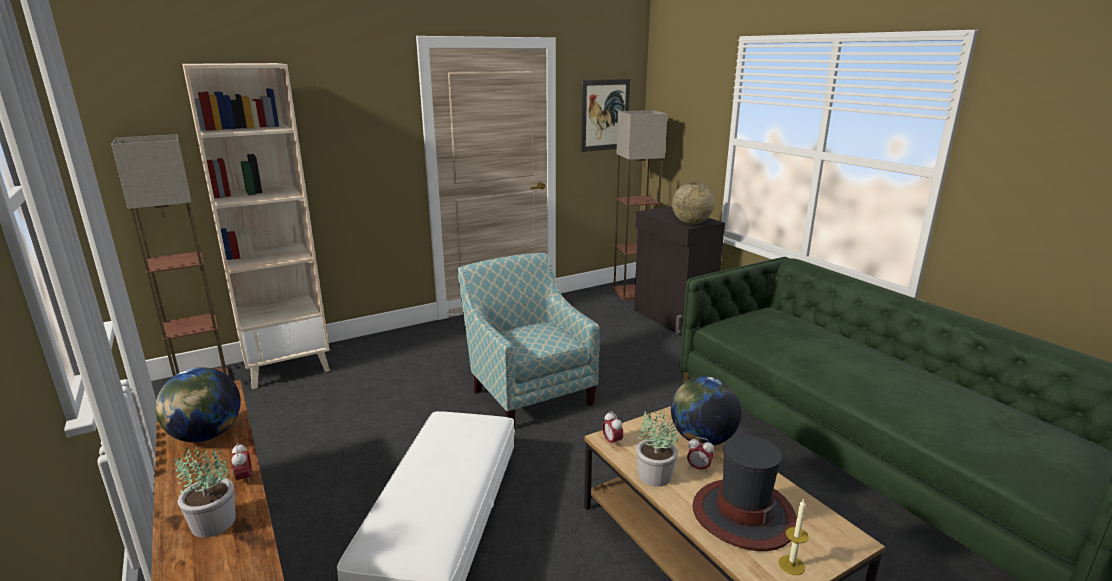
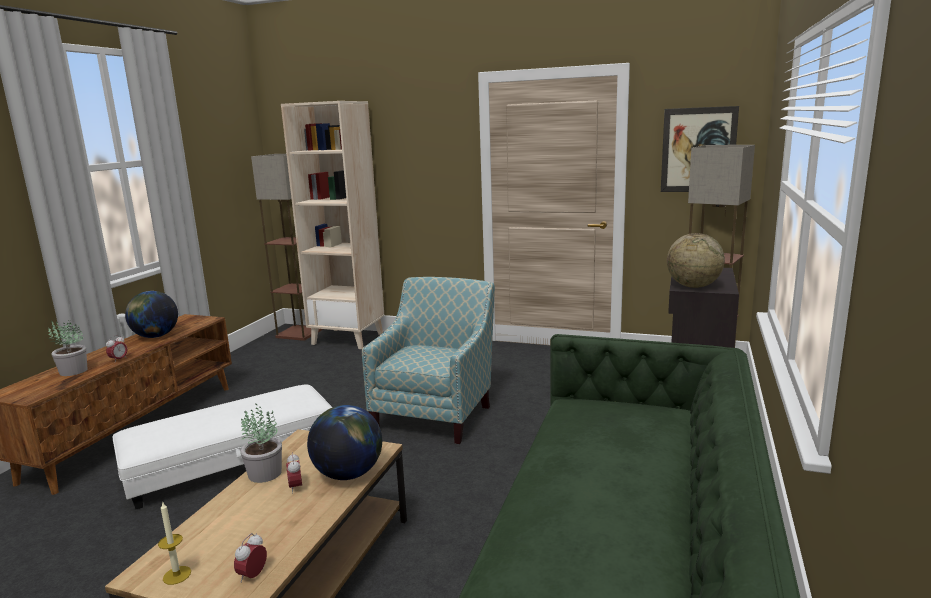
camera: 50 degrees right, 5 degrees down
(612, 442) = (299, 441): alarm clock -> alarm clock (253, 576)
(743, 514) = (239, 529): hat -> none

